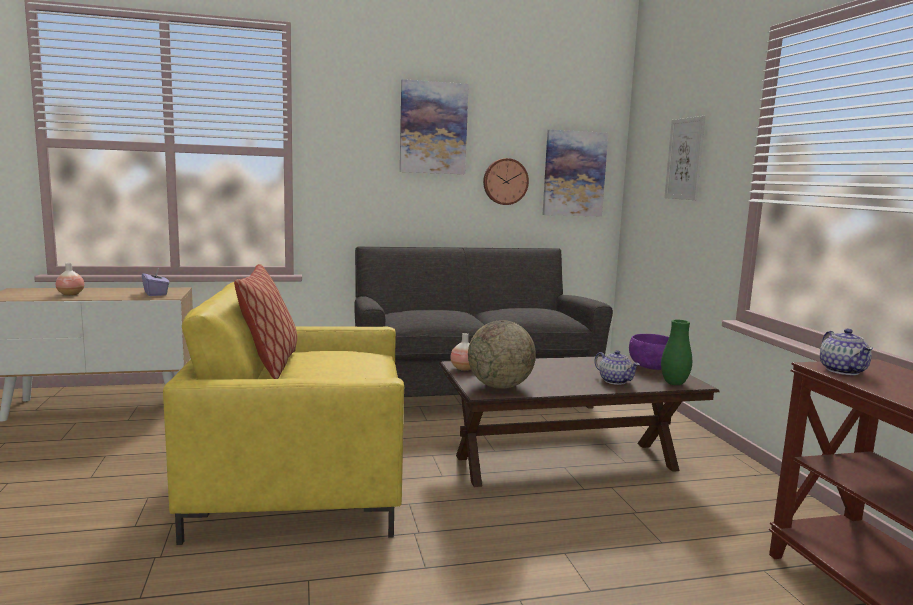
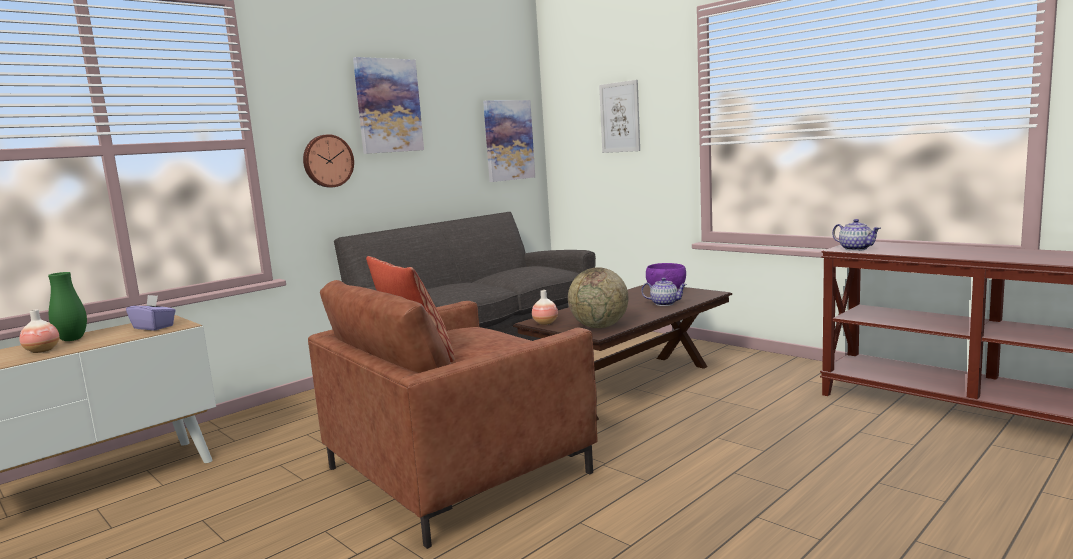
camera: 30 degrees left, 0 degrees up
(300, 486) = (456, 470): yellow armchair -> brown armchair
(505, 181) = (456, 153): wall clock -> wall clock (327, 161)
(674, 383) = (701, 295): green vase -> green vase (72, 339)

